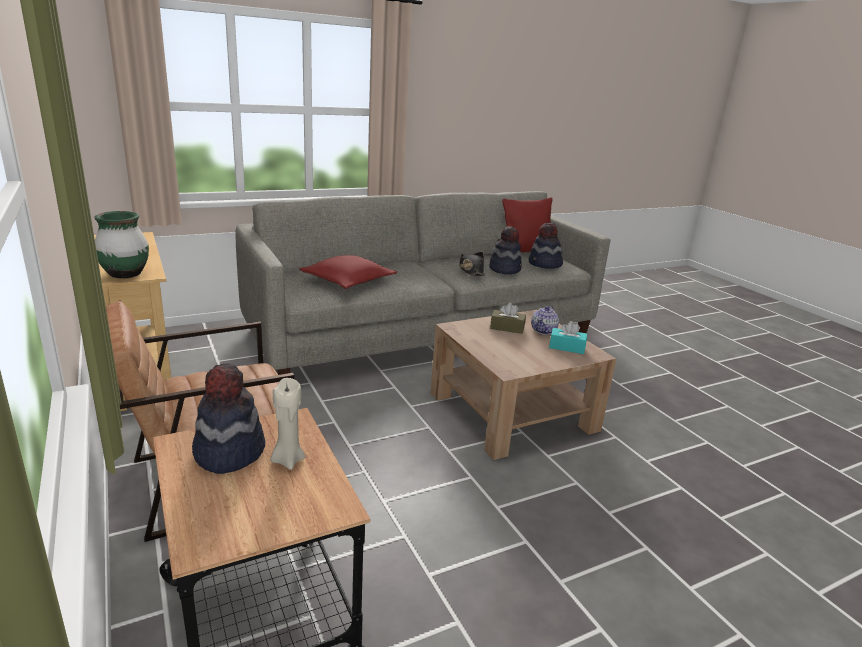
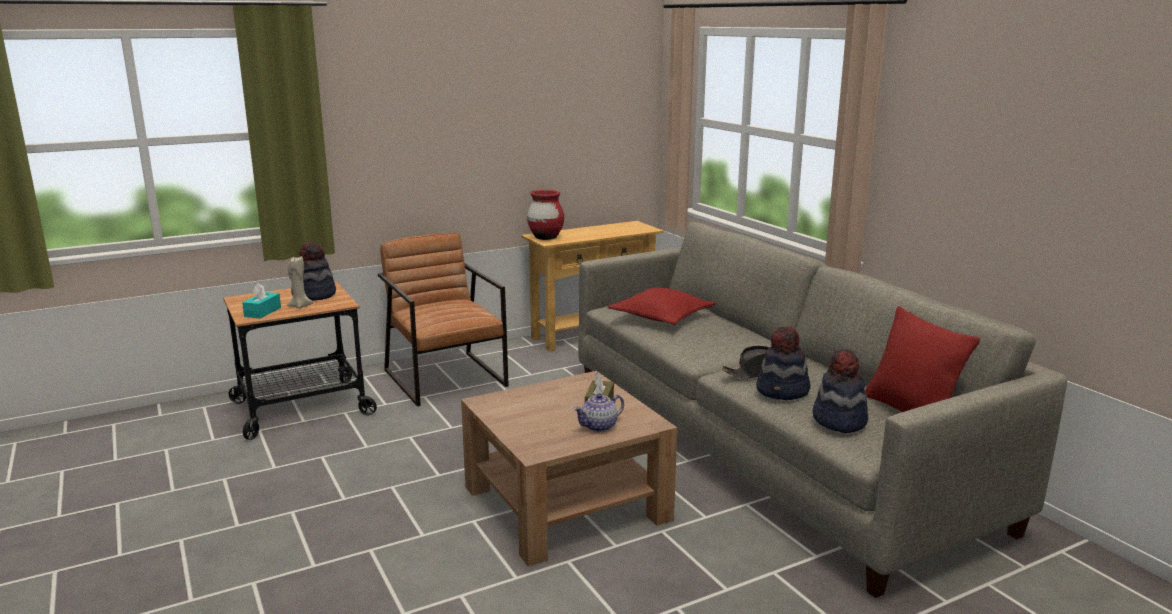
camera: 90 degrees right, 5 degrees down
(125, 274) = (545, 237): green vase -> red vase
(544, 330) = (599, 426): teapot -> teapot turned 60 degrees counterclockwise
(567, 347) = (551, 436): turquoise tissue box -> turquoise tissue box (262, 312)

